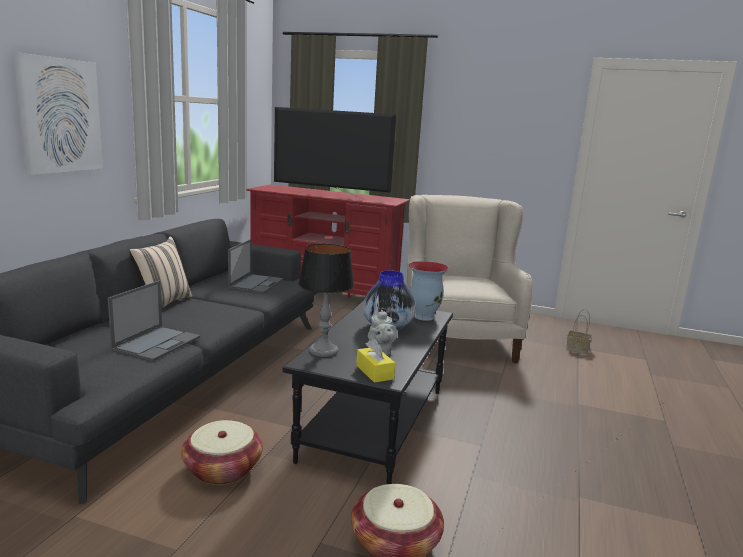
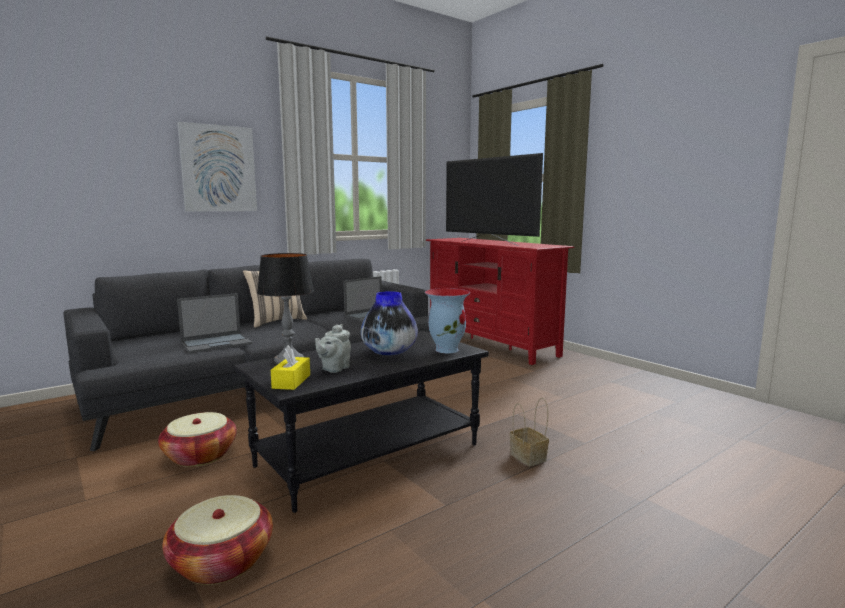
camera: 35 degrees right, 5 degrees down
(454, 338) = (575, 400): beige armchair -> none
(578, 349) = (740, 440): basket -> basket (529, 457)

